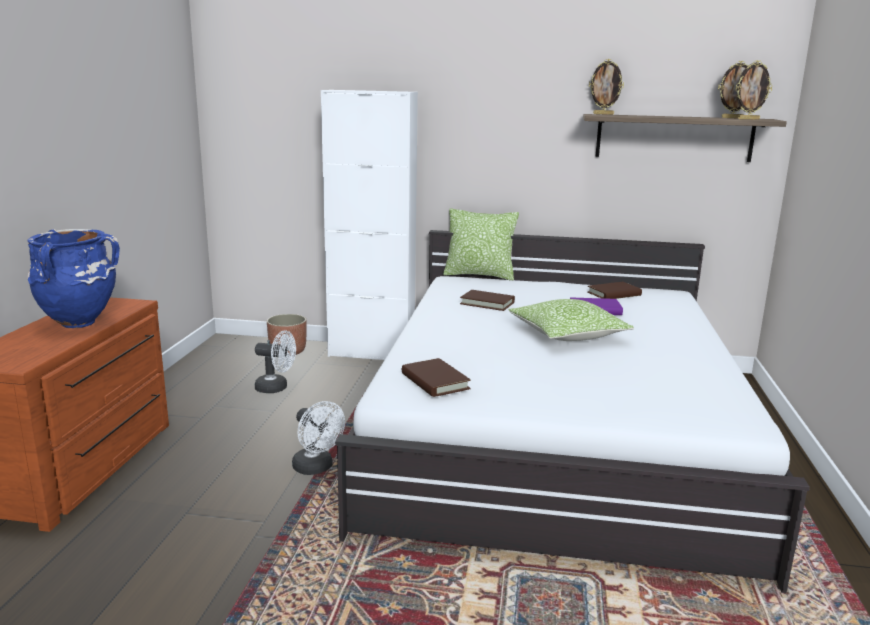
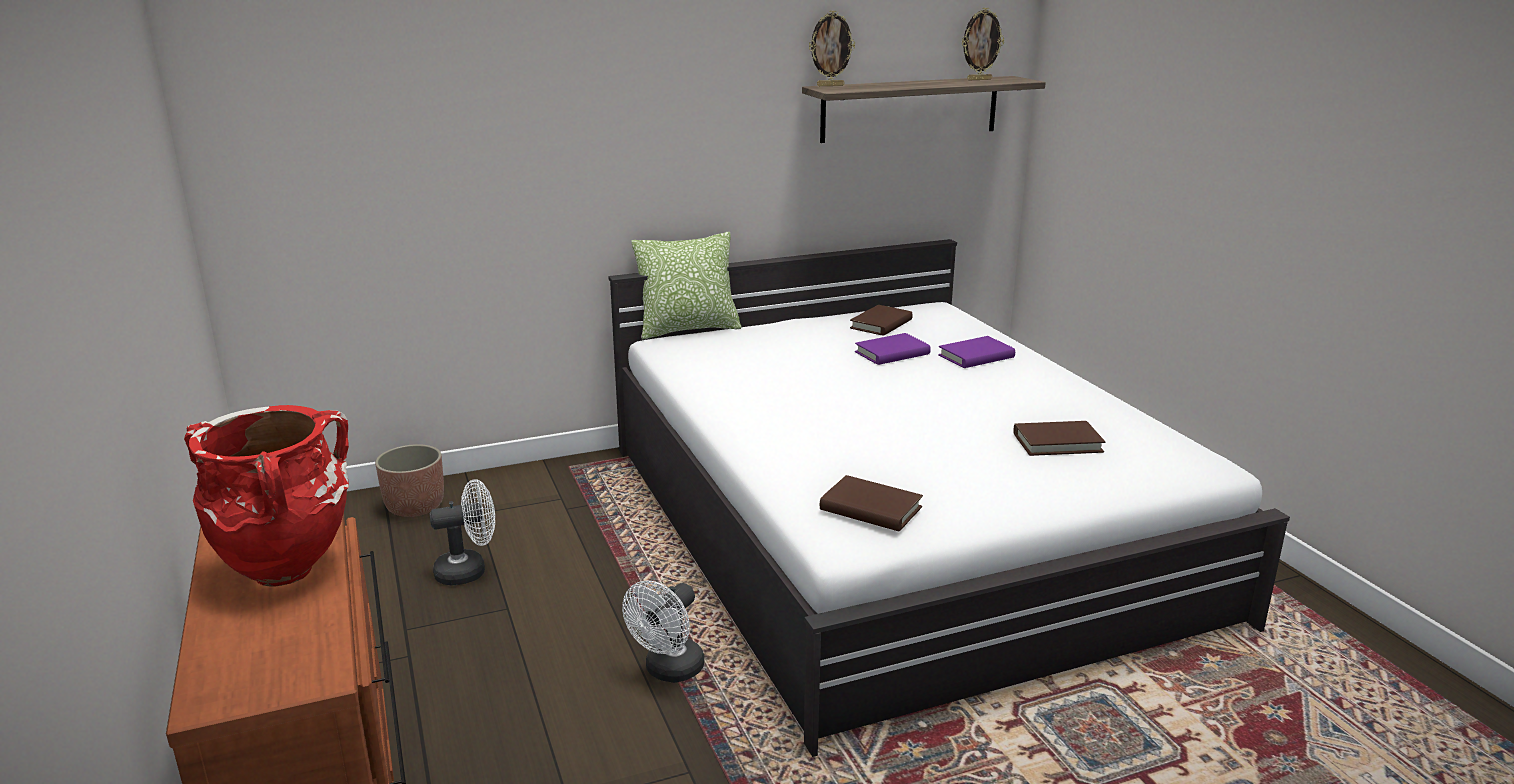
camera: 30 degrees left, 5 degrees up
(80, 324) = (289, 572): blue vase -> red vase
(316, 468) = (669, 671): white fan -> white fan turned 105 degrees clockwise
(371, 353) = (544, 475): white cabinet -> none
(487, 303) = (761, 373): brown book -> brown book (1057, 442)
(567, 334) = (911, 397): pillow -> none
(656, 323) = (976, 356): none -> purple book
(748, 119) = (1004, 82): picture frame -> none

